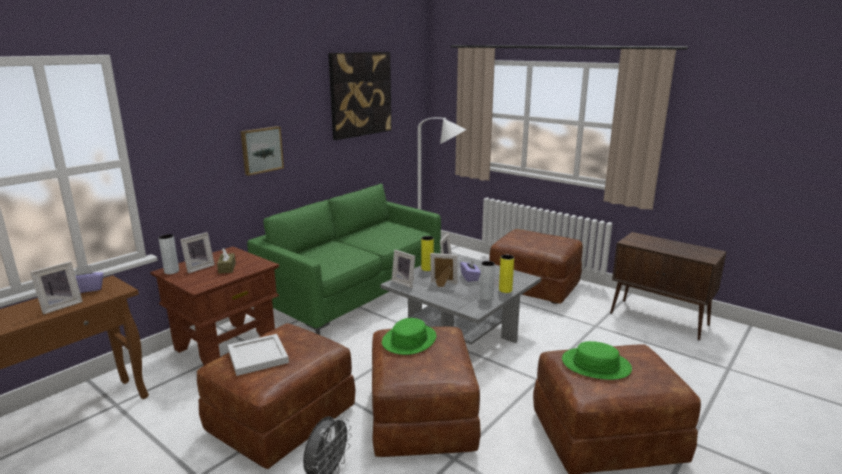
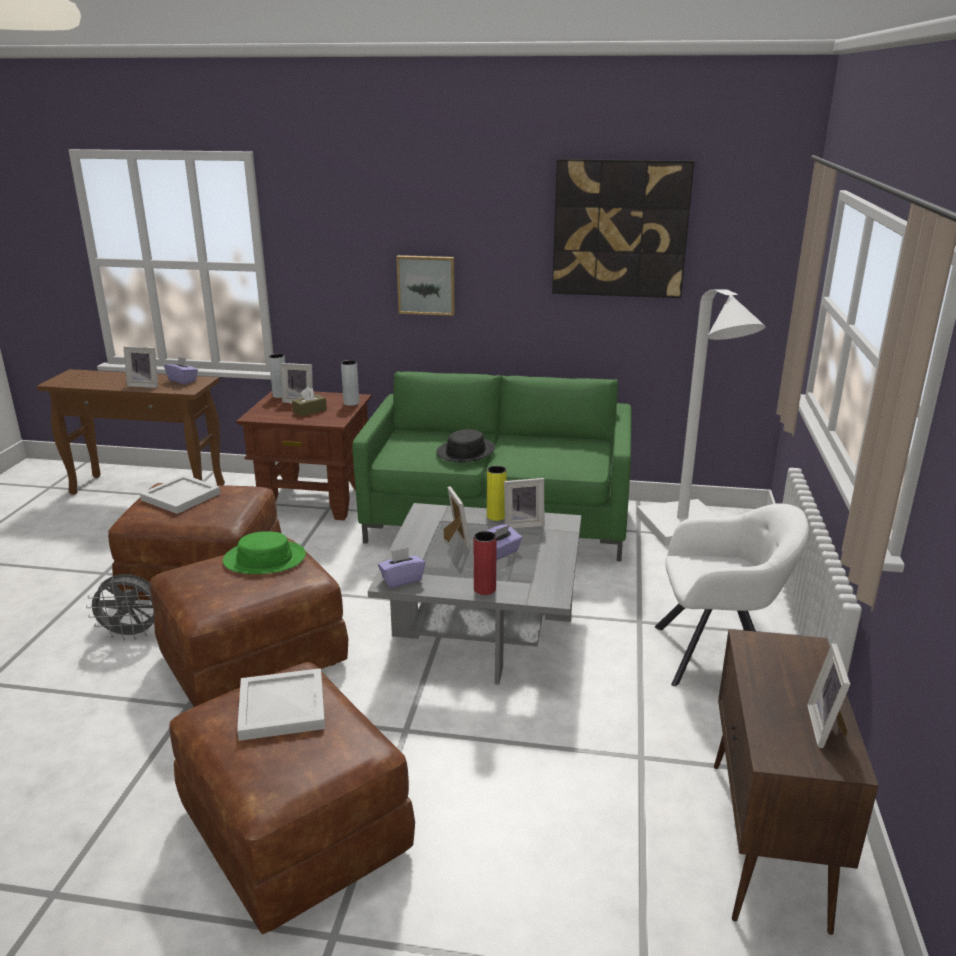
camera: 60 degrees right, 5 degrees up
(351, 250) = (465, 451): none -> black hat
(405, 282) = (434, 515): picture frame -> picture frame (827, 727)
(474, 307) = (401, 579): none -> purple tissue box
(486, 297) = (443, 580): grey vase -> grey vase (351, 403)
(505, 290) = (484, 589): yellow vase -> red vase
(534, 286) = (719, 655): brown ottoman -> white armchair
(596, 365) = (280, 708): green hat -> white tray

